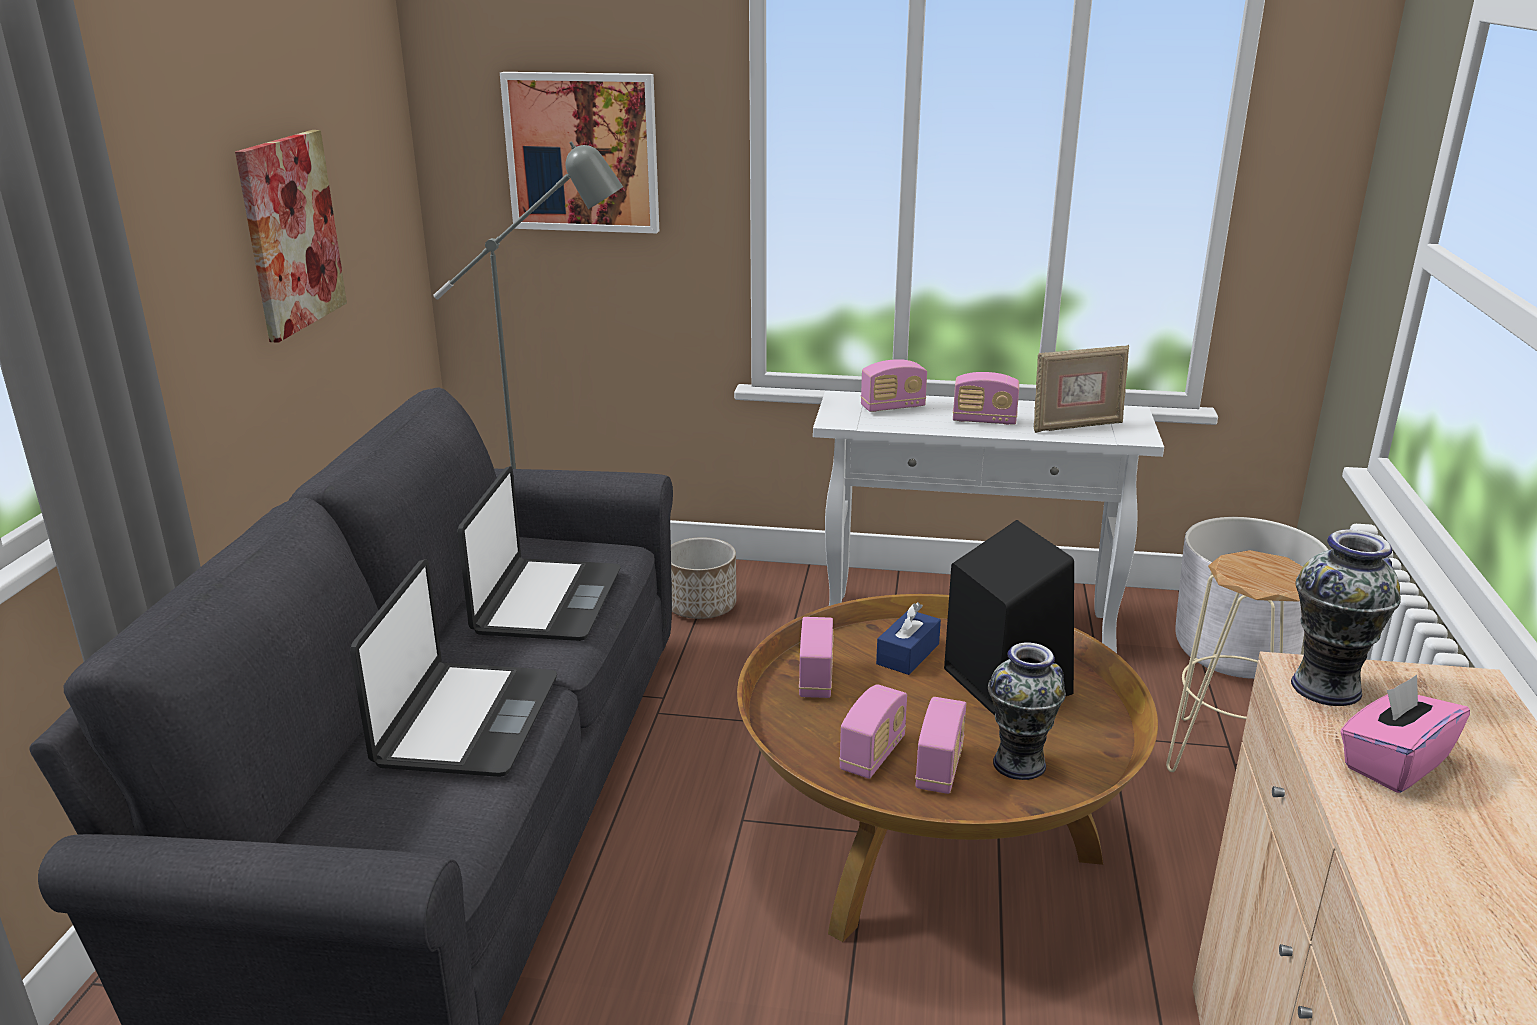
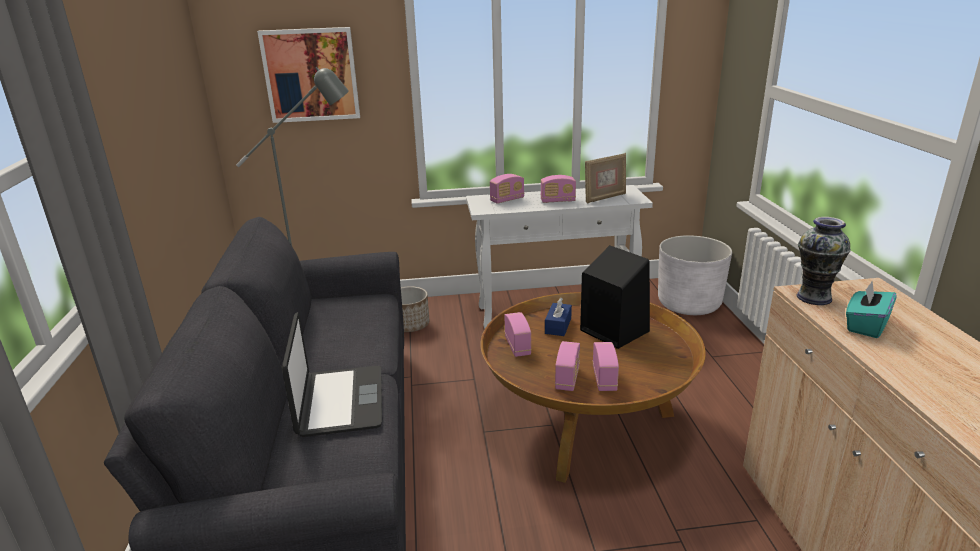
camera: 15 degrees left, 0 degrees up
(290, 233) = (159, 132): picture -> none
(546, 602) = (351, 330): laptop -> none
(1019, 764) = (642, 369): vase -> none
(1228, 757) = (708, 354): beige stool -> none
(1393, 763) = (865, 325): pink tissue box -> turquoise tissue box

